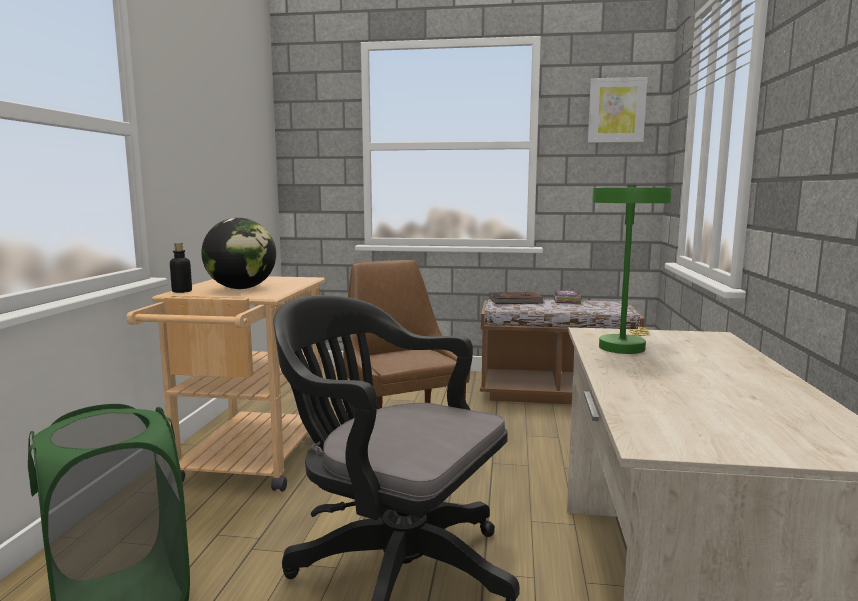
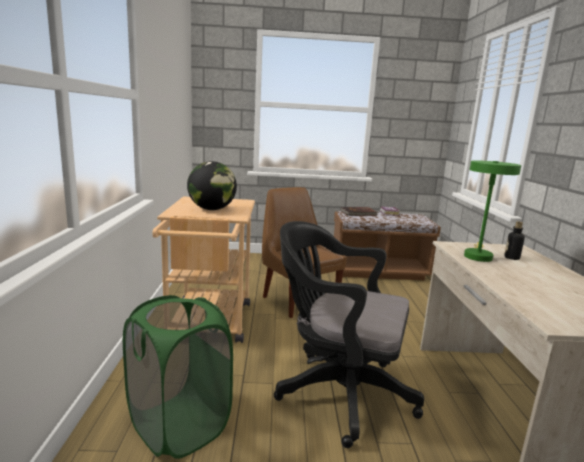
camera: 10 degrees left, 5 degrees up
(182, 291) = (174, 211): bottle -> bottle (511, 258)
(616, 110) = (424, 91): picture -> none

